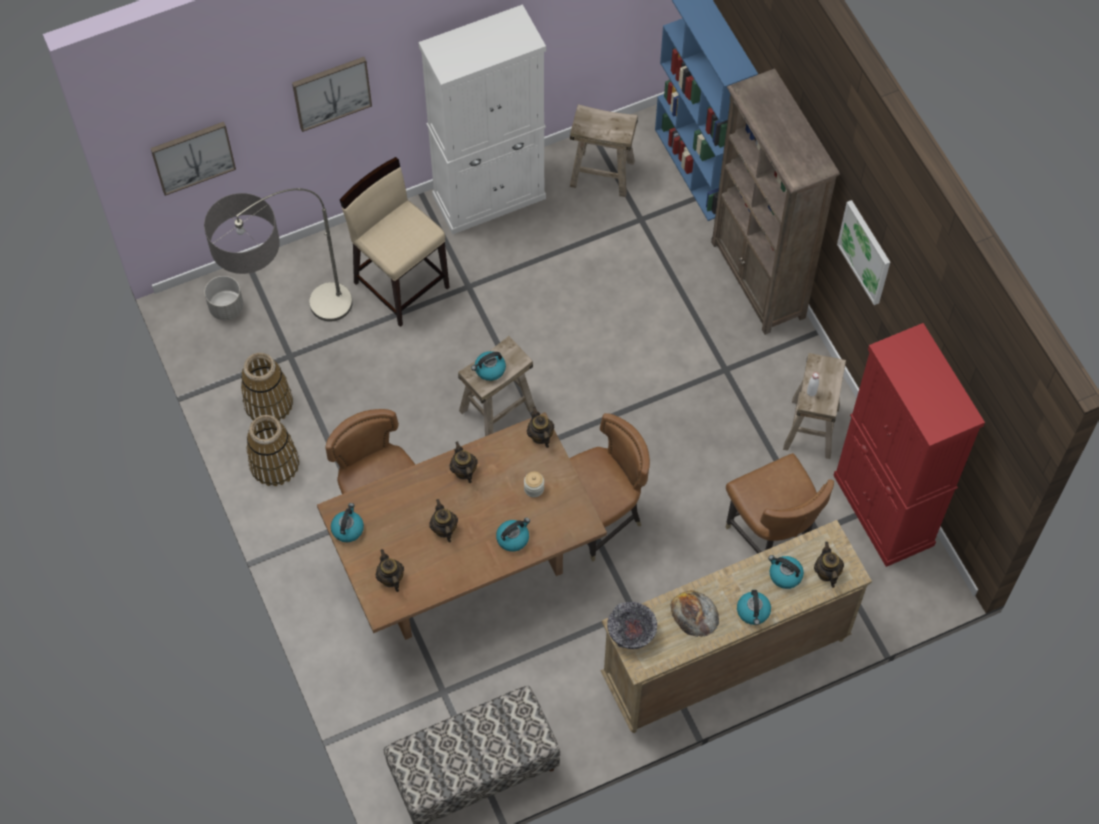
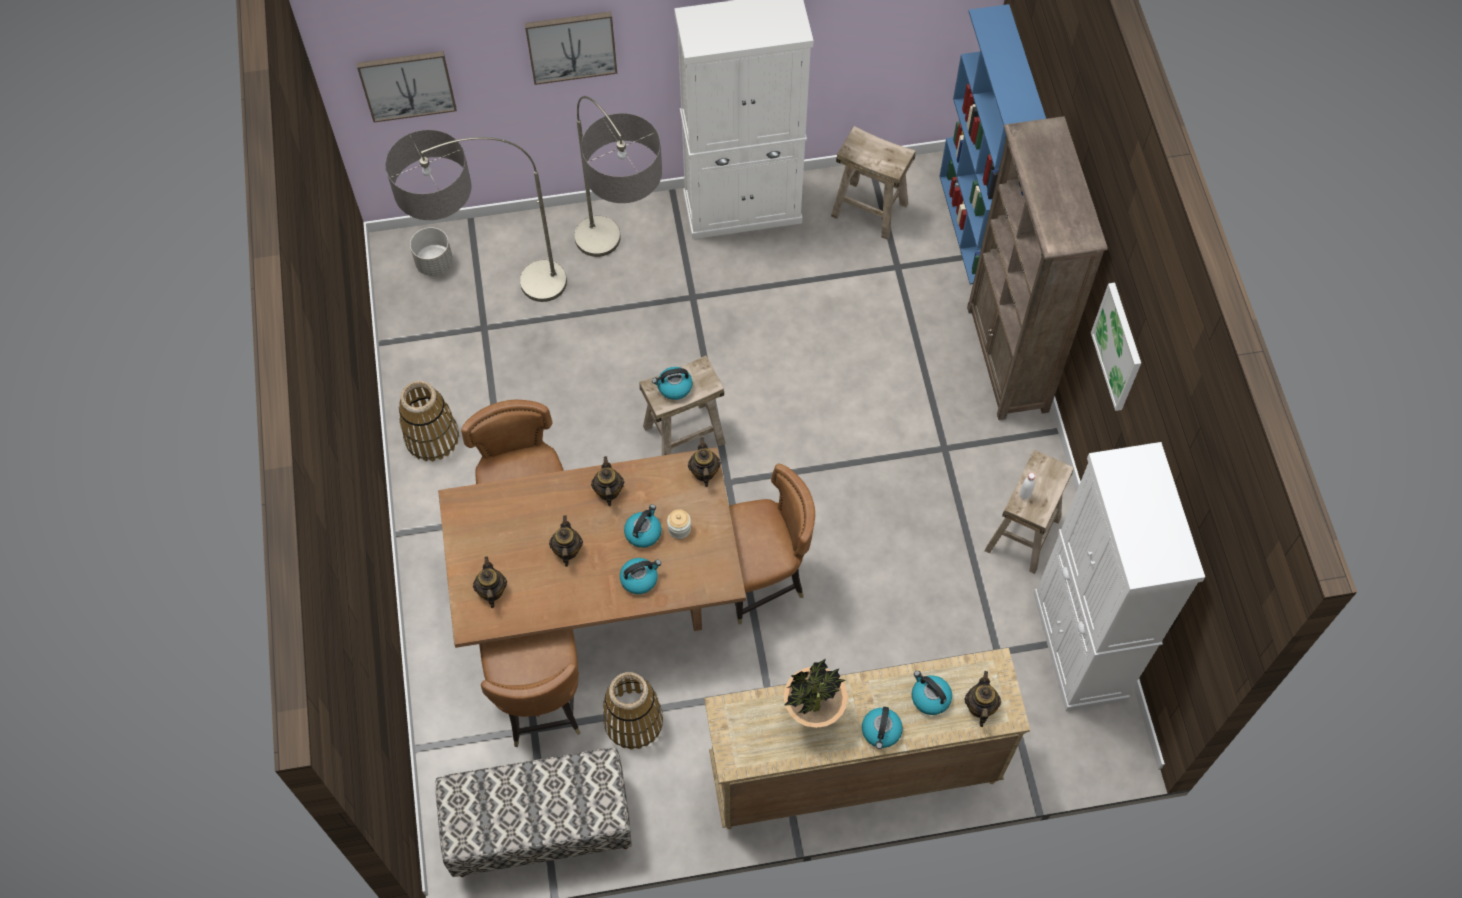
camera: 15 degrees right, 0 degrees up
(268, 403) = (446, 371): basket -> basket (633, 721)
(347, 528) = (463, 524): kettle -> kettle (643, 532)
(401, 284) = (623, 278): beige stool -> floor lamp
(631, 632) = (734, 720): bowl -> none
(694, 613) = (812, 716): bread -> potted plant
(771, 537) = (944, 645): brown chair -> brown chair (541, 705)
(883, 510) = (1079, 646): red cabinet -> white cabinet

